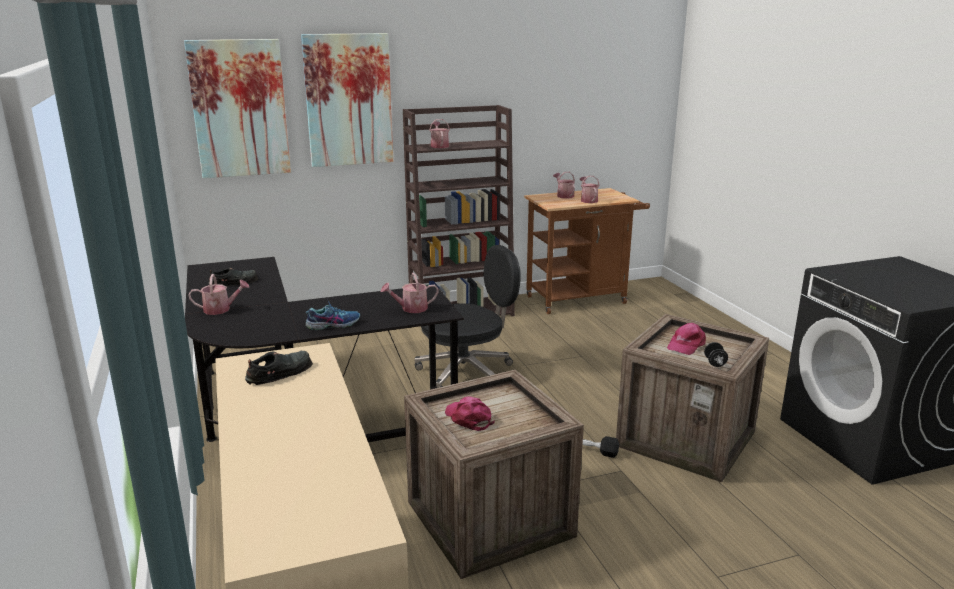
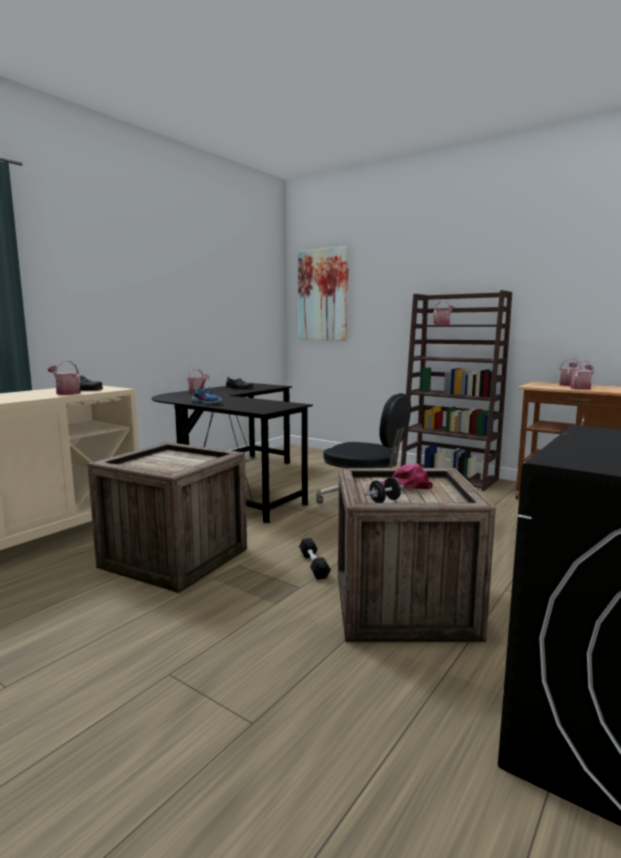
camera: 55 degrees right, 10 degrees down
(348, 100) = (389, 289): picture -> none
(411, 309) = (257, 406): watering can -> watering can (66, 393)
(468, 418) = (158, 459): pink cap -> none

